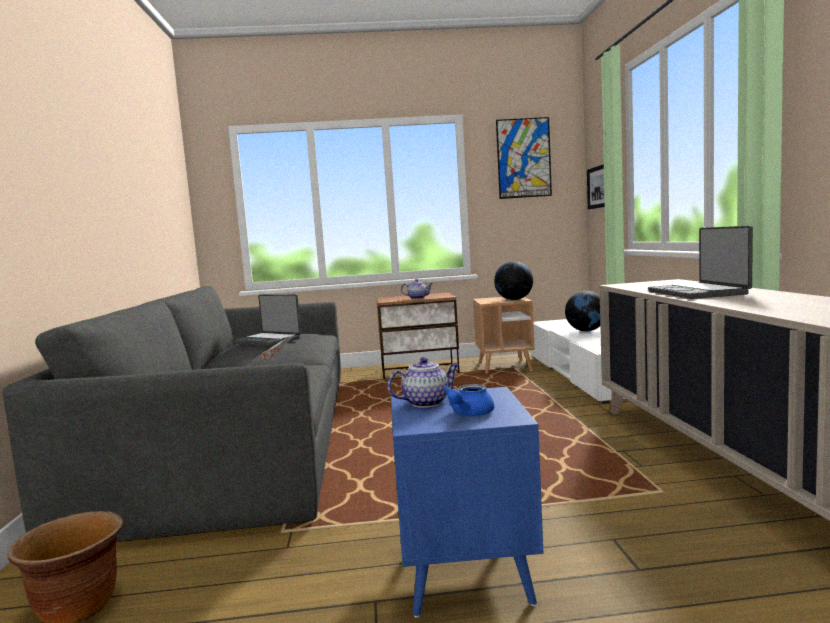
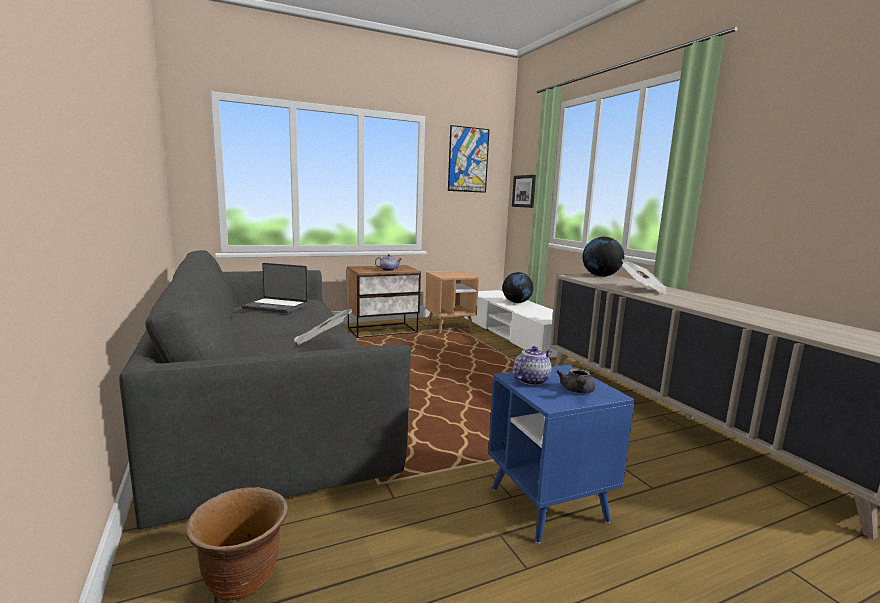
camera: 20 degrees left, 5 degrees up
(468, 414) = (577, 391): blue teapot -> grey teapot
(514, 299) = (463, 275): globe -> globe (600, 276)
(698, 293) = (643, 290): laptop -> newspaper

